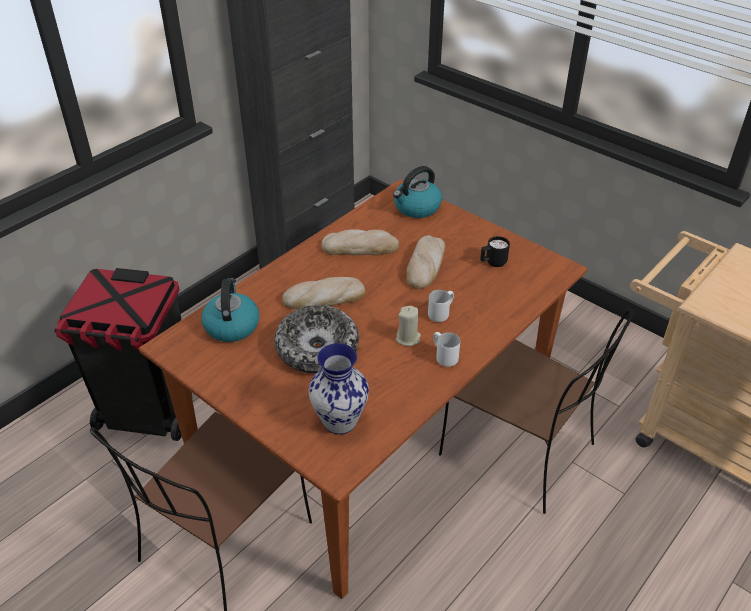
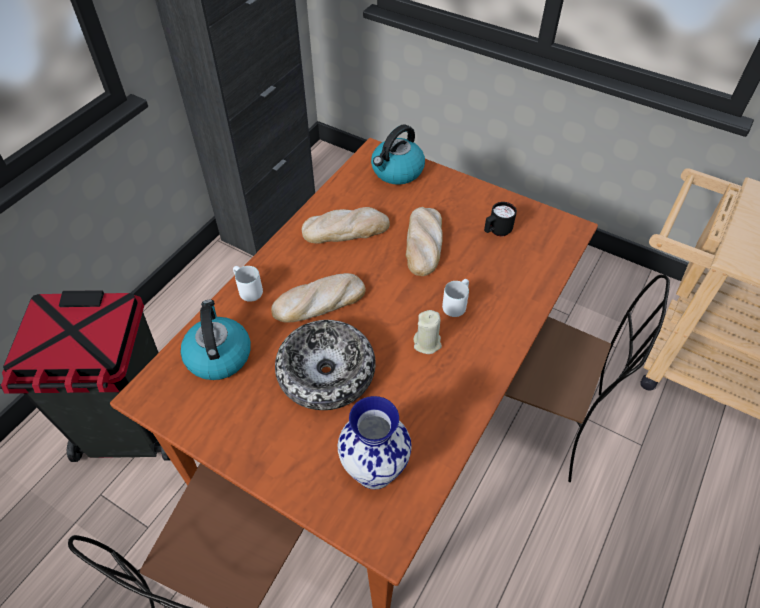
camera: 10 degrees left, 10 degrees up
(442, 357) = (472, 363): white mug -> white mug (246, 291)

